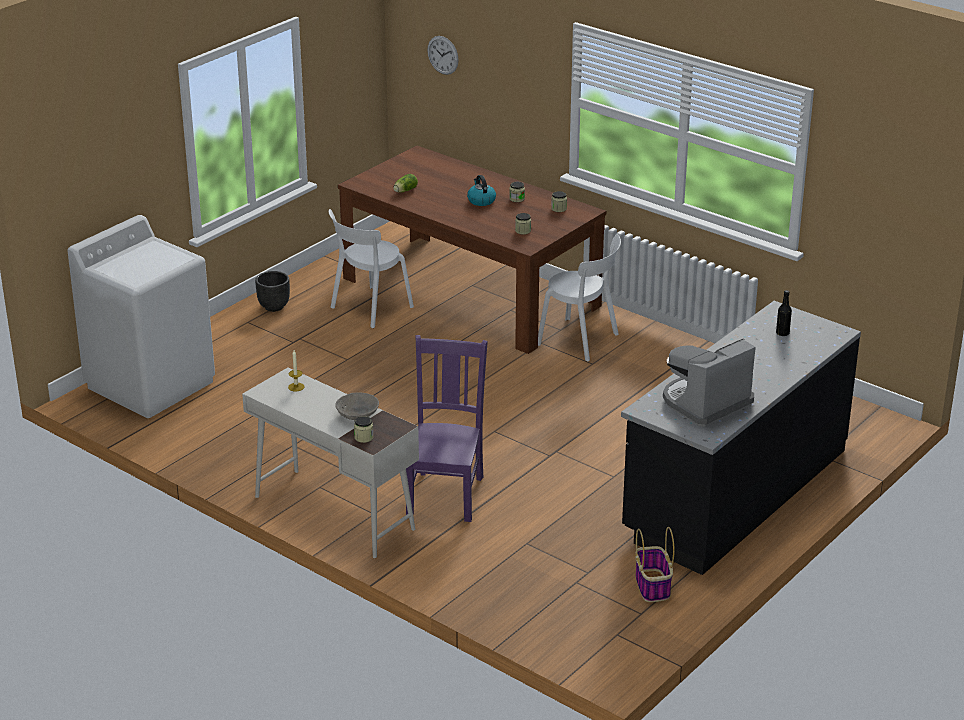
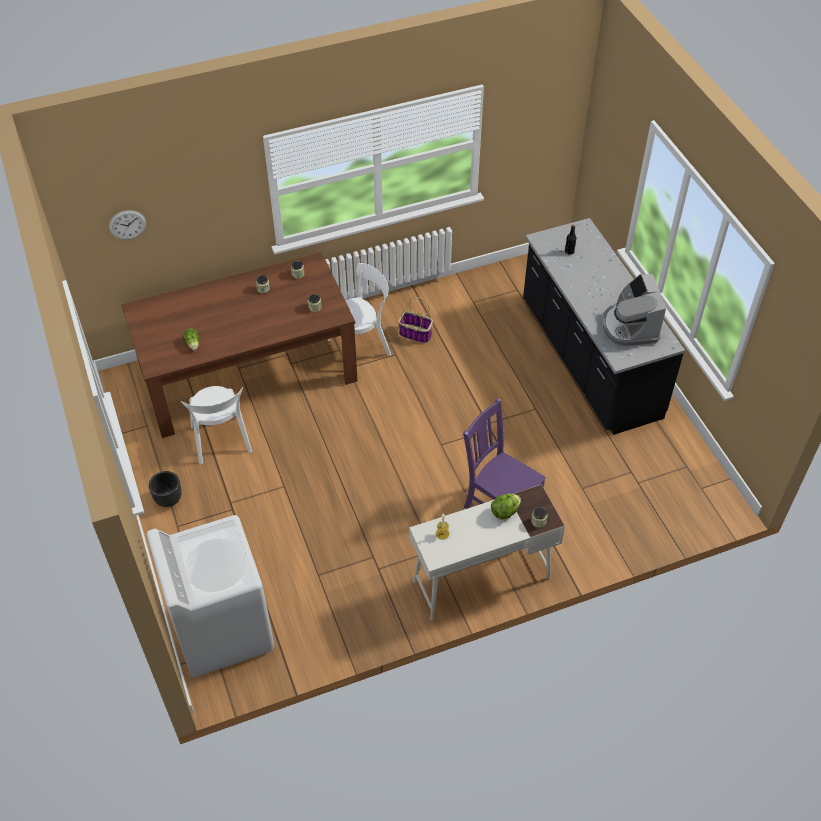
camera: 60 degrees left, 20 degrees up
(357, 414) = (505, 512): grey bowl -> lettuce
(481, 200) = (248, 309): kettle -> none
(653, 586) = (663, 447): basket -> basket (416, 334)

